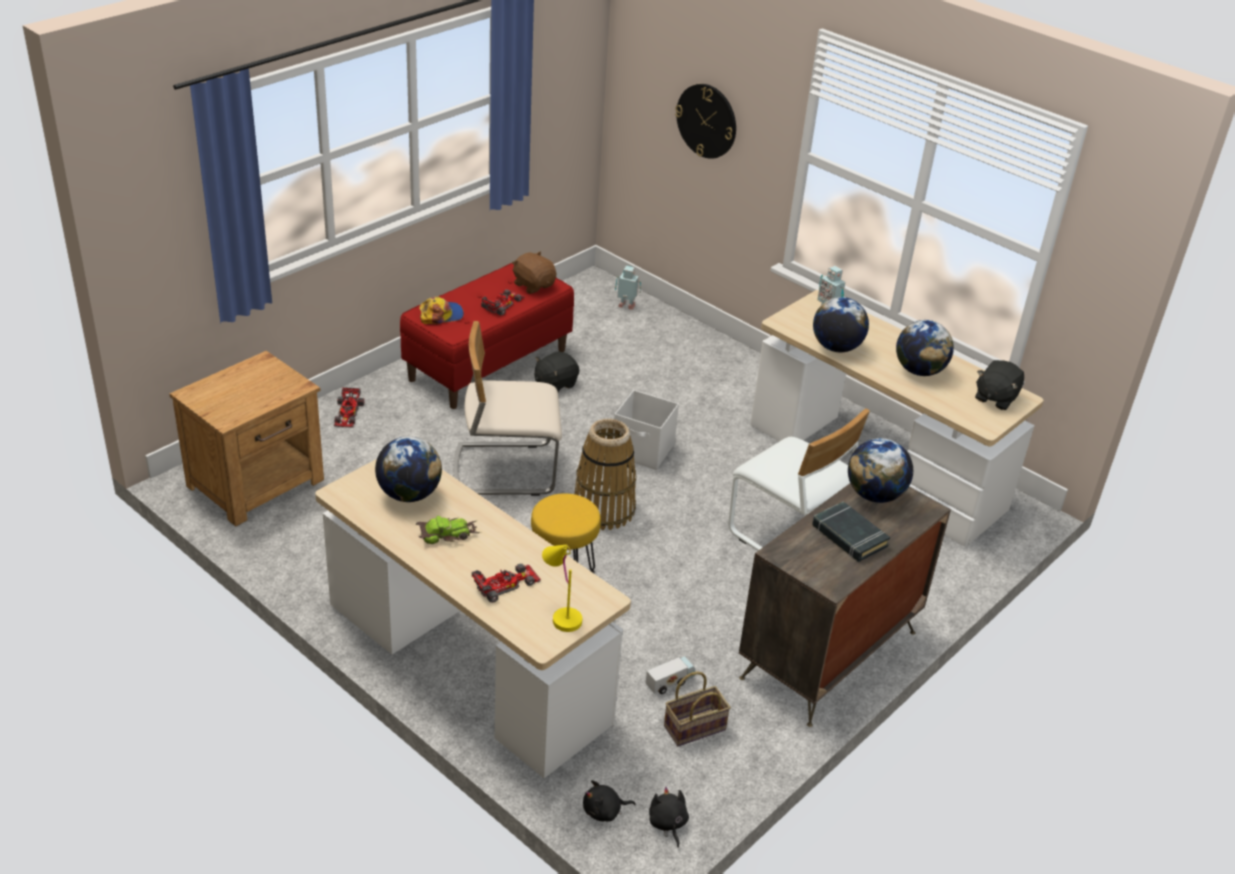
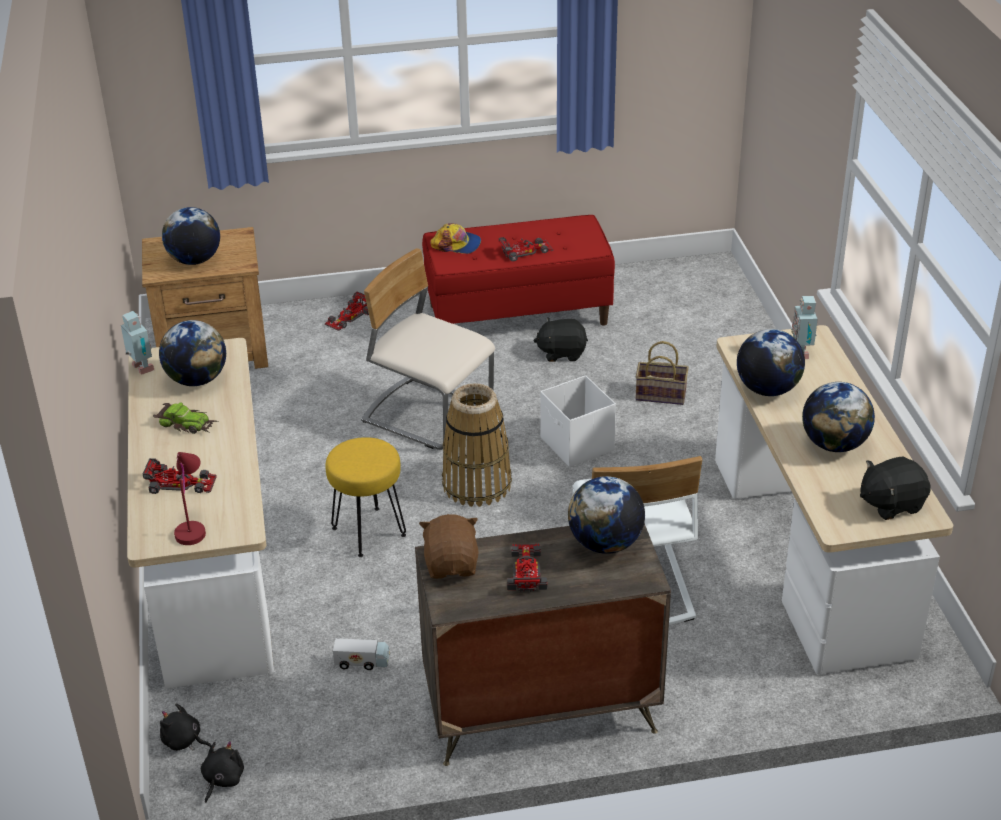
camera: 40 degrees right, 0 degrees up
(248, 396) = (194, 260): none -> globe
(533, 285) = (576, 242): brown plush toy -> brown plush toy (452, 564)
(560, 612) = (193, 525): yellow table lamp -> red table lamp
(626, 307) = (718, 302): toy robot -> toy robot (141, 369)
(695, 726) = (340, 711): basket -> basket (662, 394)
(707, 121) = (799, 103): wall clock -> none
(848, 536) = (526, 570): black book -> toy car

